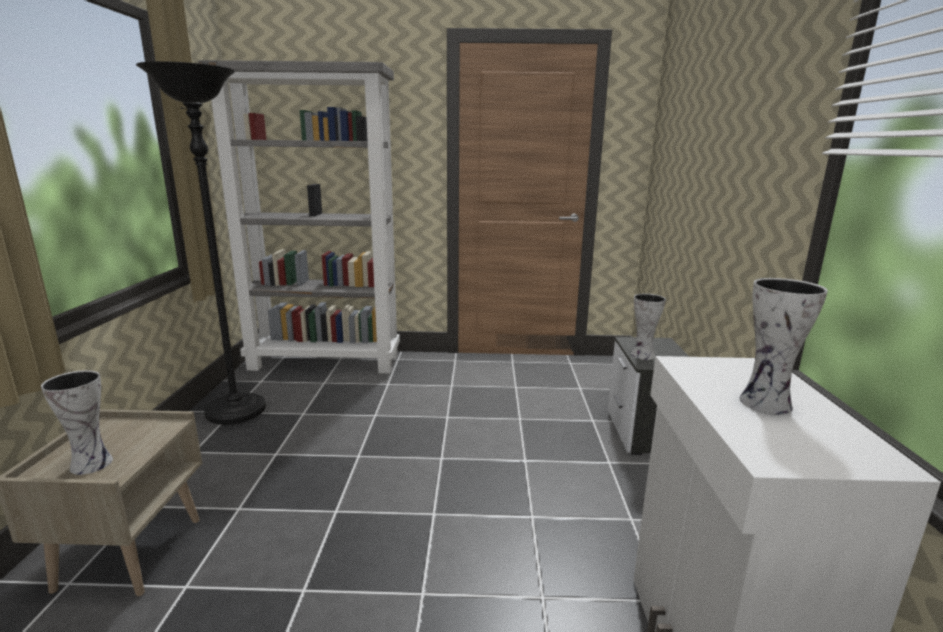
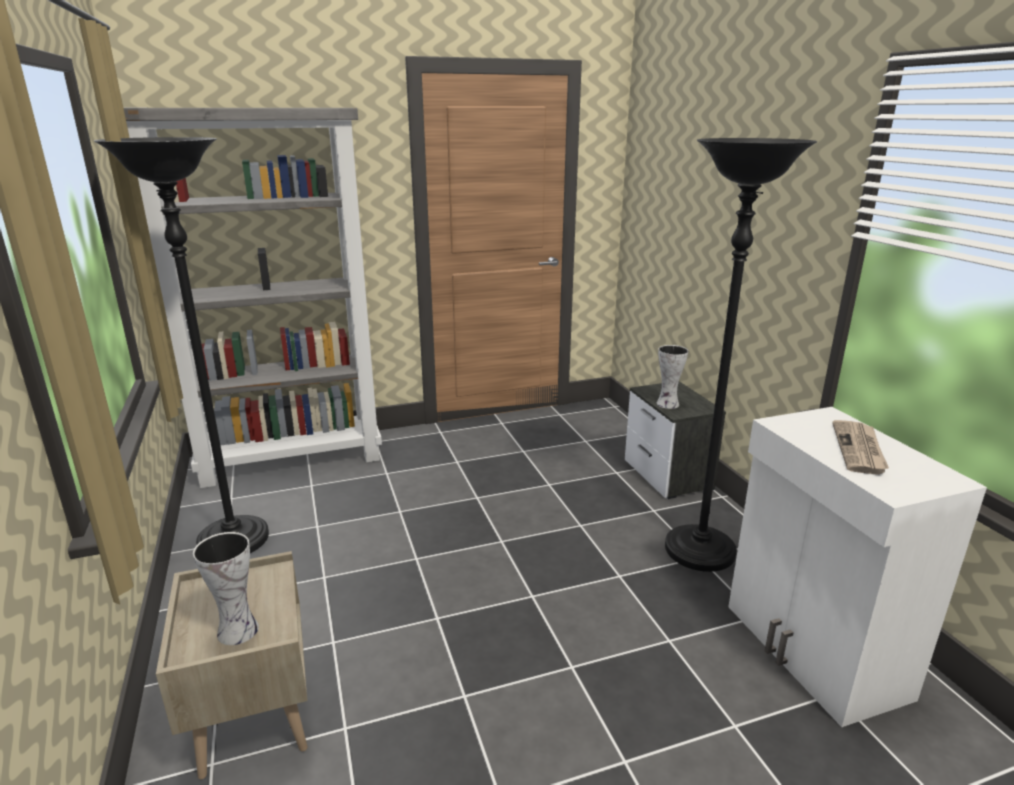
camera: 20 degrees left, 5 degrees up
(634, 513) = (699, 552): none -> black floor lamp
(767, 404) = (859, 449): vase -> newspaper

